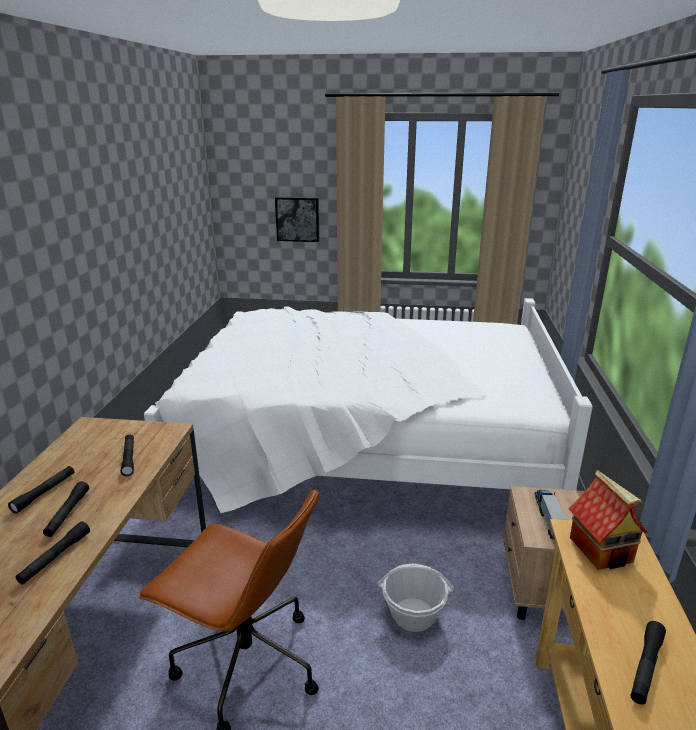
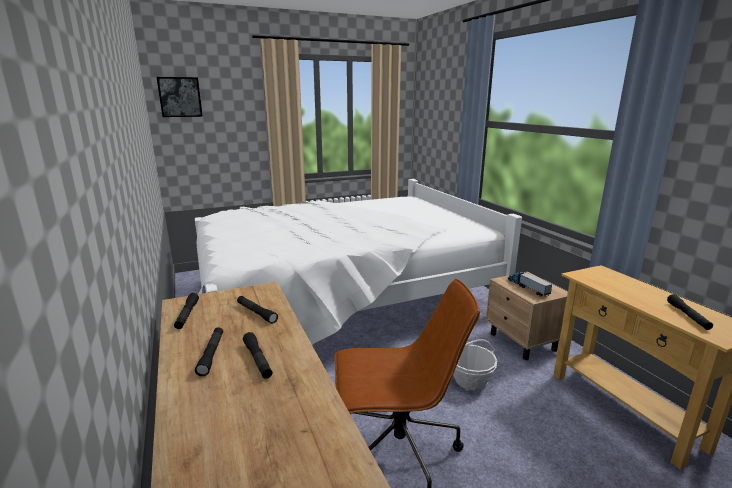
camera: 30 degrees left, 5 degrees down
(55, 557) = (295, 389): black flashlight -> black flashlight (187, 315)
(298, 219) = (232, 137): picture -> picture (180, 97)
(602, 550) = (602, 278): toy house -> none

